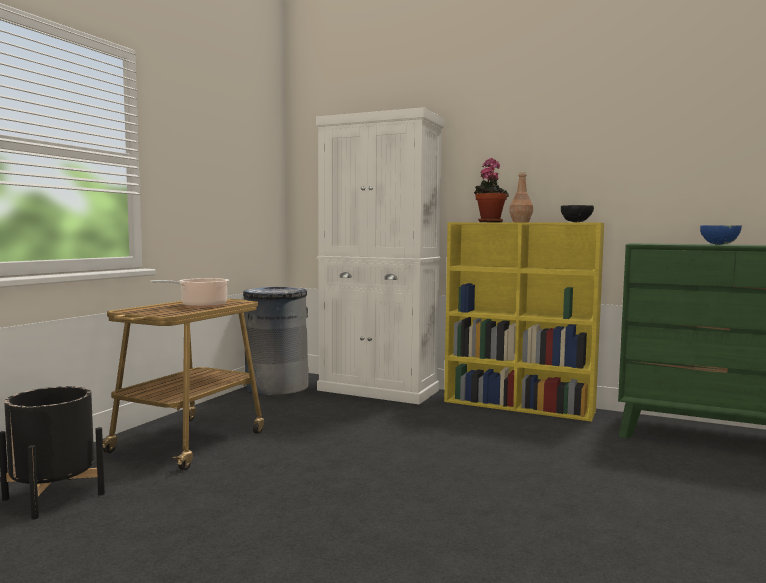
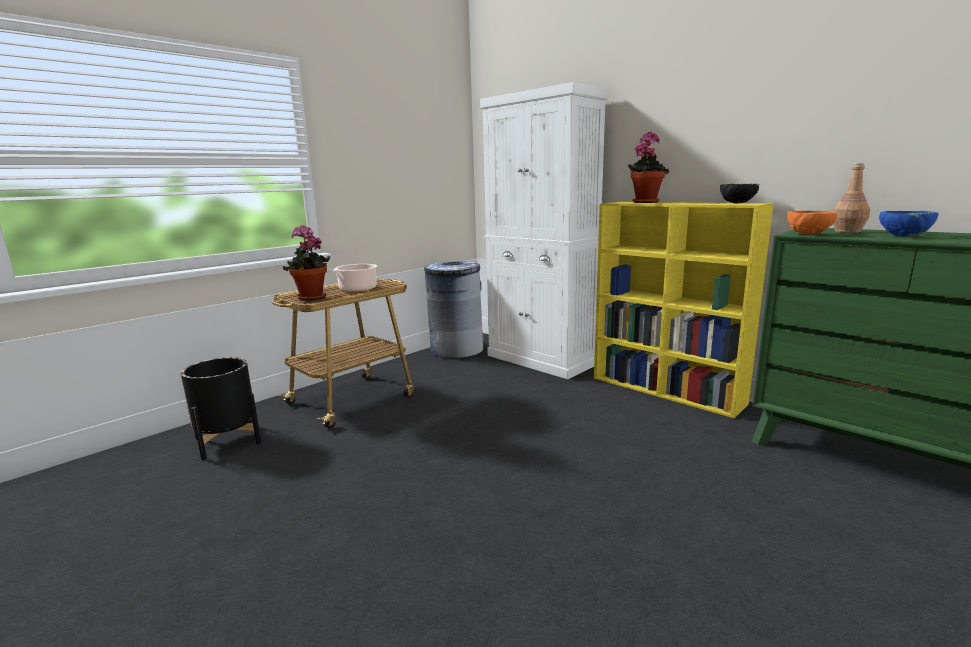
camera: 20 degrees right, 10 degrees up
(164, 312) = (311, 298): none -> potted plant
(521, 222) = (675, 203): brown bottle -> brown bottle (848, 231)
(650, 244) = (808, 234): none -> orange bowl

